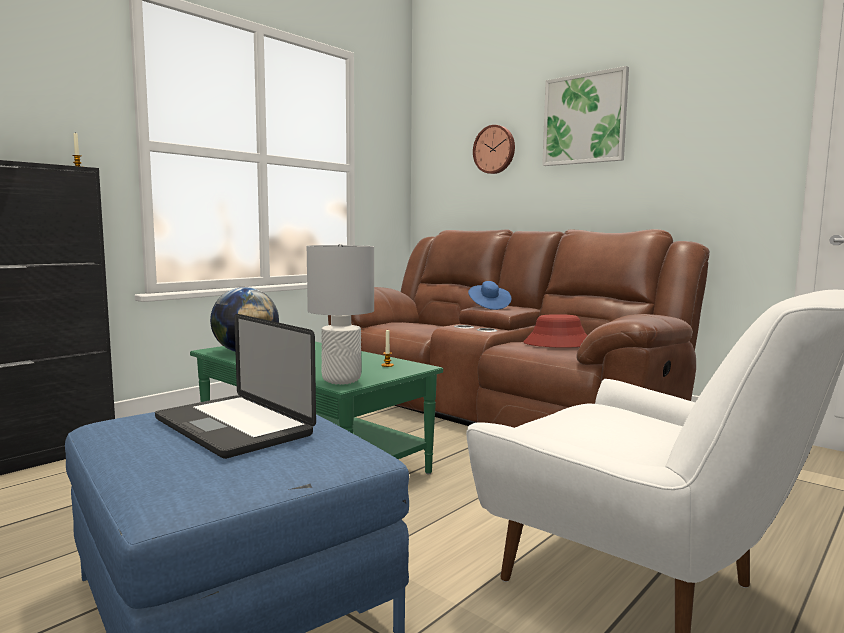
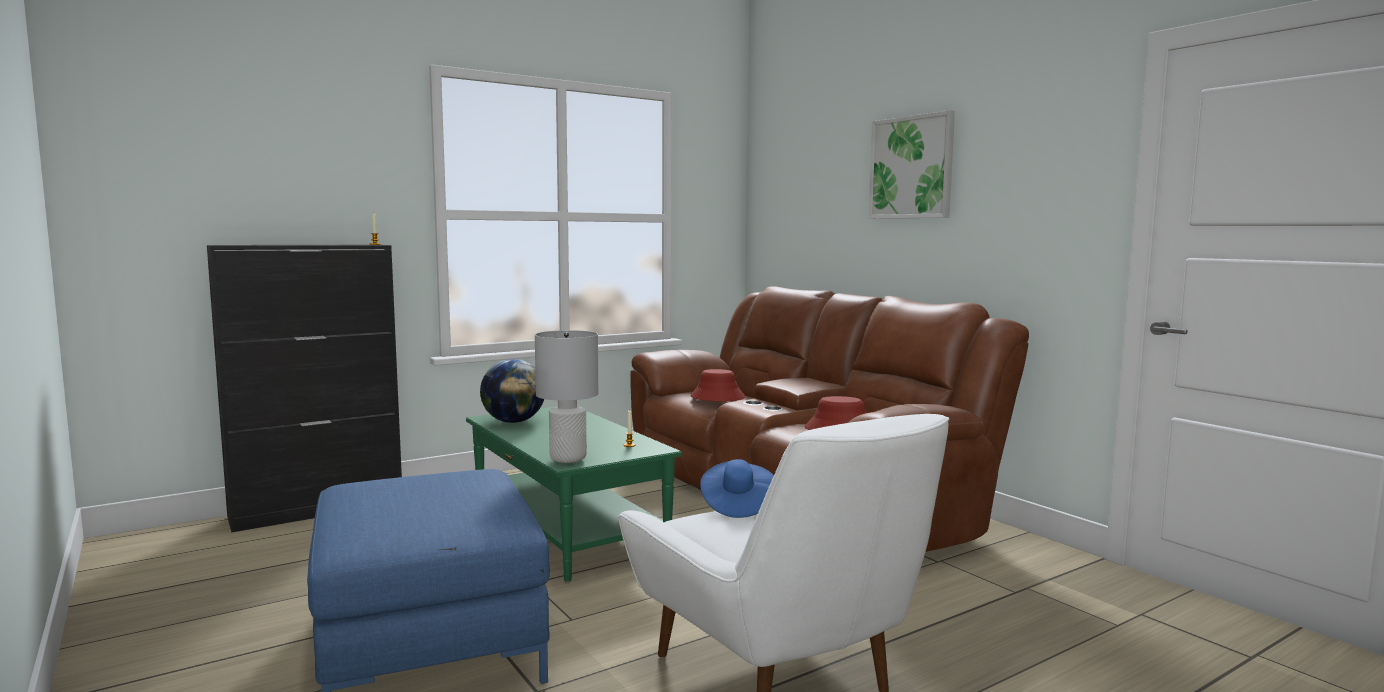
camera: 15 degrees right, 0 degrees up
(233, 427) = (432, 497): laptop -> none
(421, 325) = (717, 397): none -> red hat
(488, 307) = (788, 381): blue hat -> blue hat (737, 505)
(495, 149) = (825, 196): wall clock -> none

